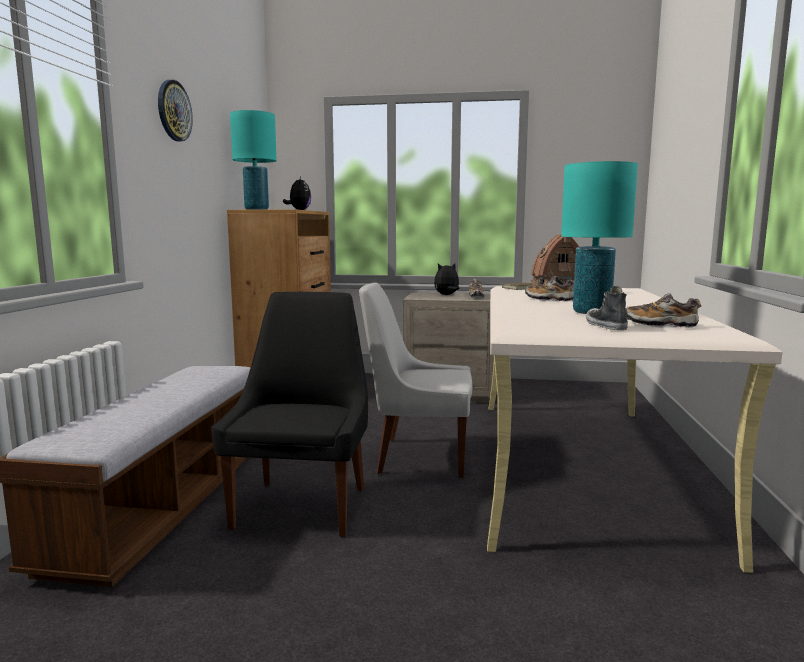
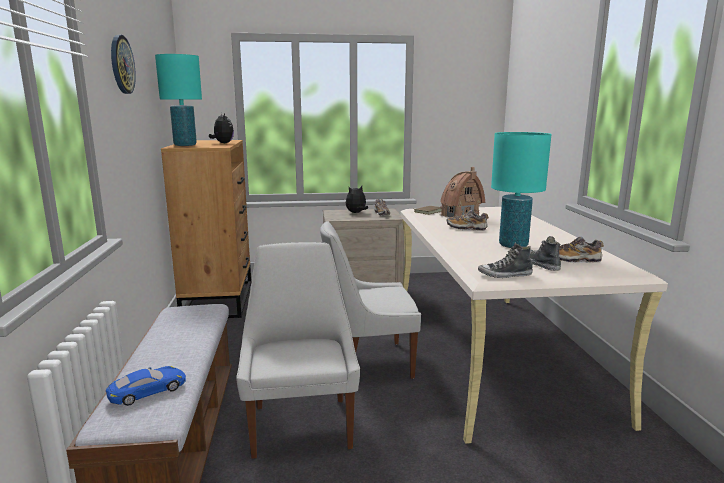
camera: 15 degrees left, 5 degrees up
(105, 422) = (148, 390): none -> blue toy car
(303, 505) = (301, 423): black chair -> white chair
(544, 331) = (505, 275): none -> shoe

